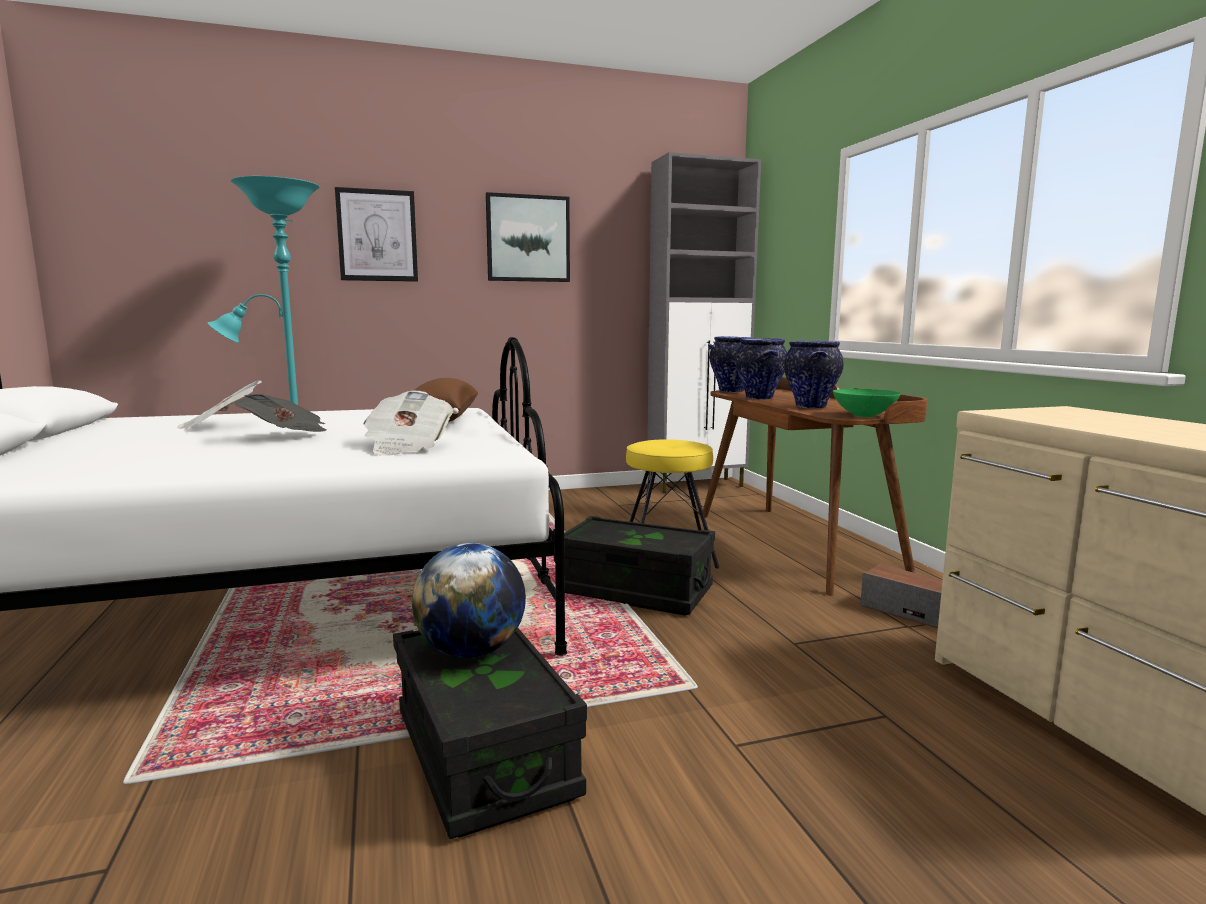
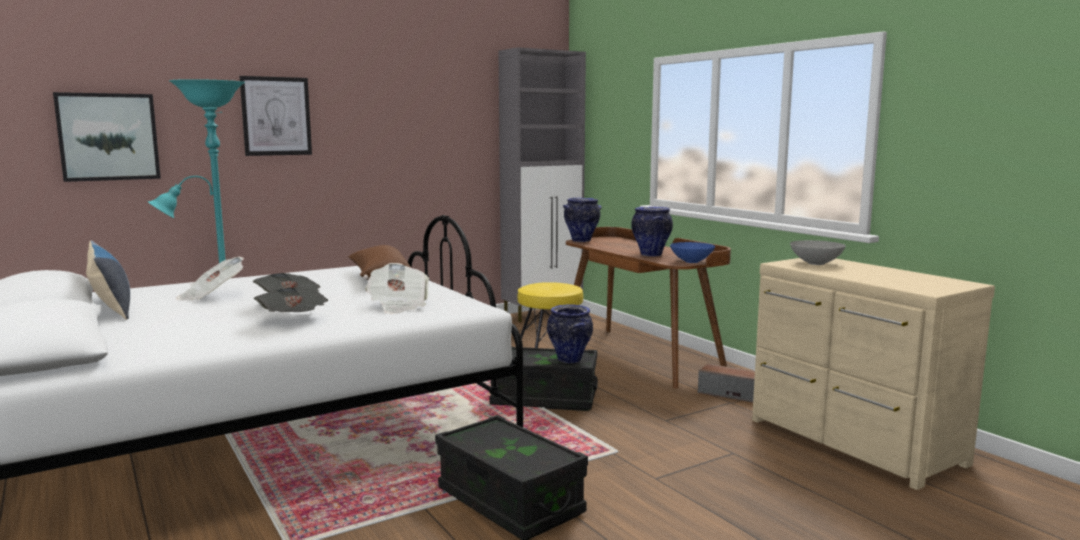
camera: 15 degrees left, 0 degrees up
(93, 431) = (111, 307): none -> pillow
(251, 455) = (294, 320): none -> newspaper
(471, 651) = (494, 439): globe -> none
(528, 238) = (401, 115): picture -> picture (108, 137)
(759, 398) = (608, 247): vase -> vase (570, 360)
(863, 415) = (691, 261): green bowl -> blue bowl
(1061, 414) = (817, 263): none -> grey bowl

